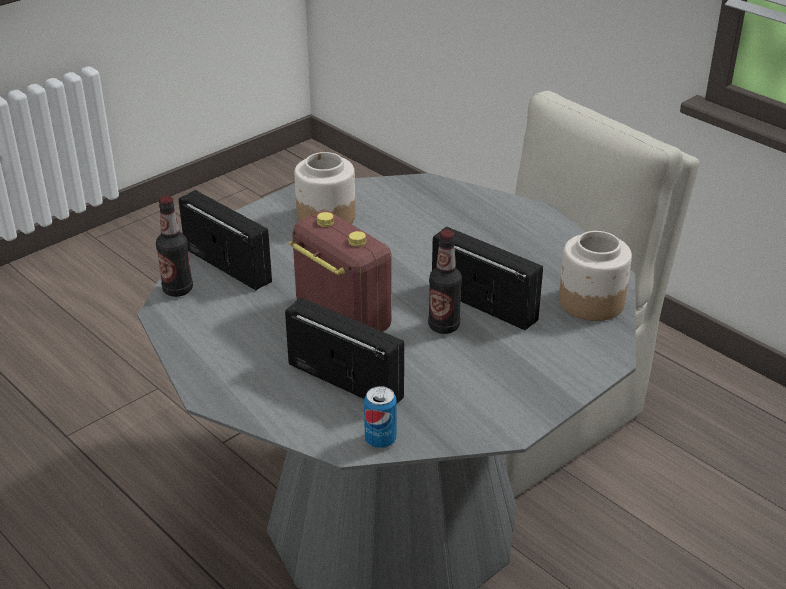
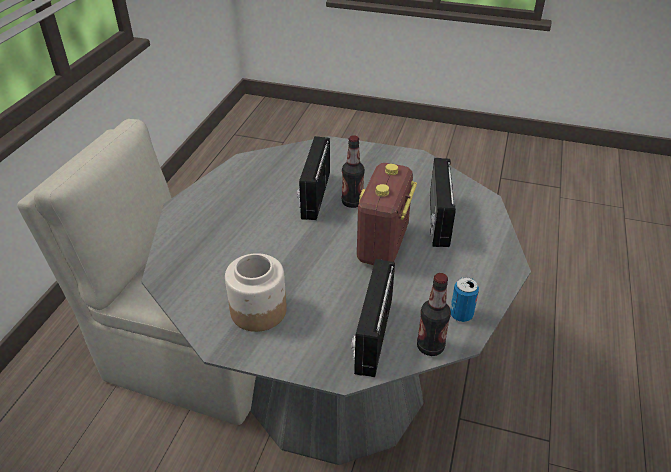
camera: 120 degrees left, 5 degrees up
(380, 439) = (468, 190): can -> can (461, 315)
(590, 302) = (281, 160): jar -> none

